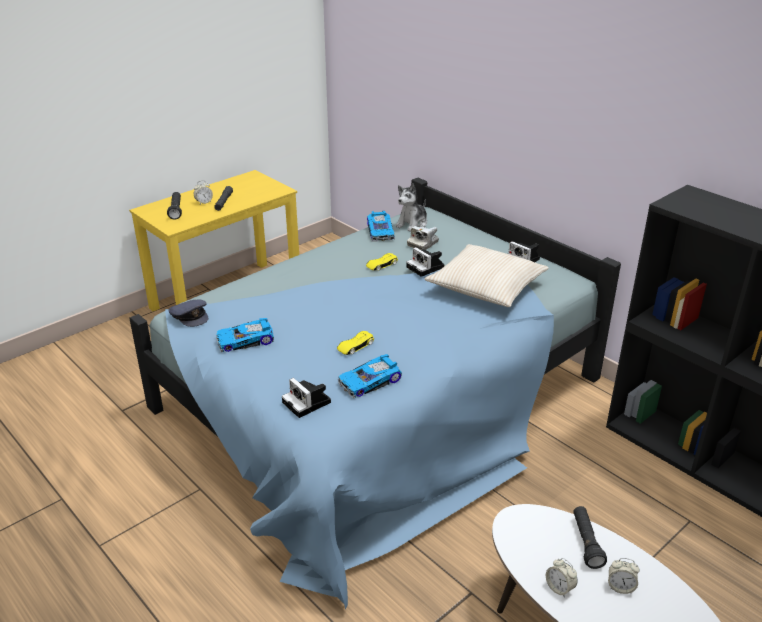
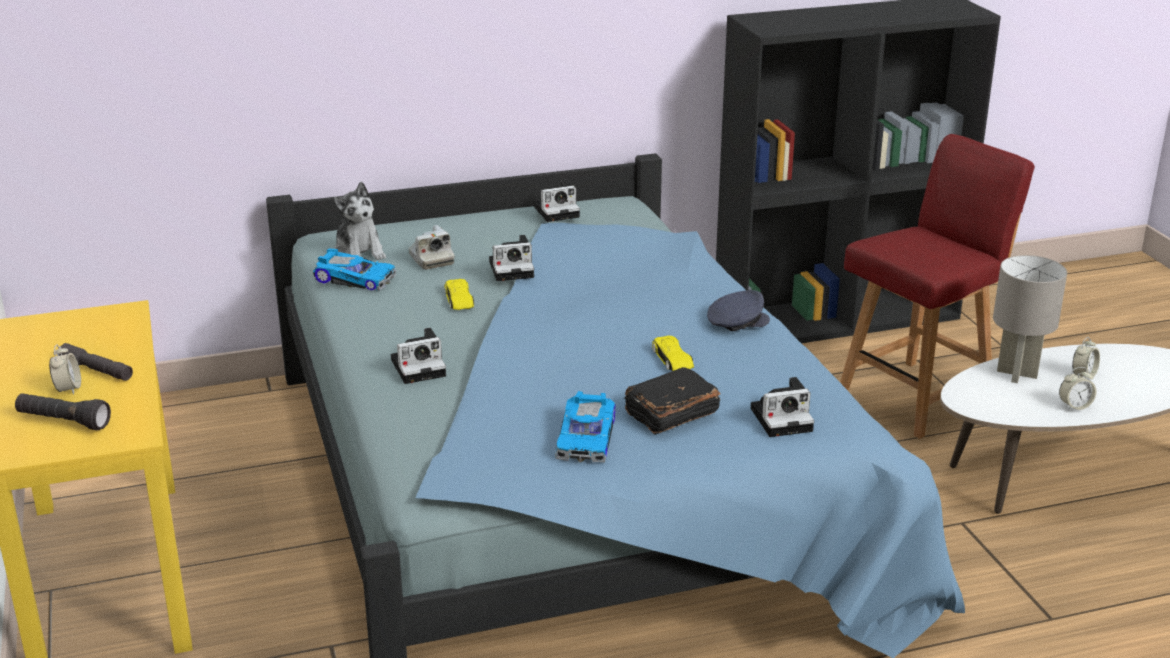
camera: 65 degrees left, 5 degrees down
(190, 316) = (466, 475): grey cap -> grey cap (736, 322)
(287, 361) = (670, 414): none -> black book
(298, 276) = (420, 367): none -> camera
(370, 382) = (764, 367): toy car -> none
(486, 286) = (598, 247): beige pillow -> none
(586, 542) = (1016, 373): black flashlight -> grey table lamp
(630, 532) = (918, 397): none -> red chair

